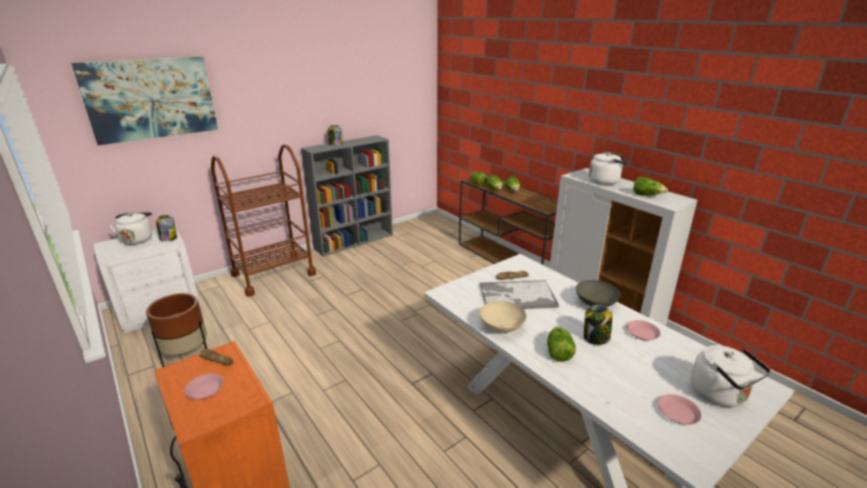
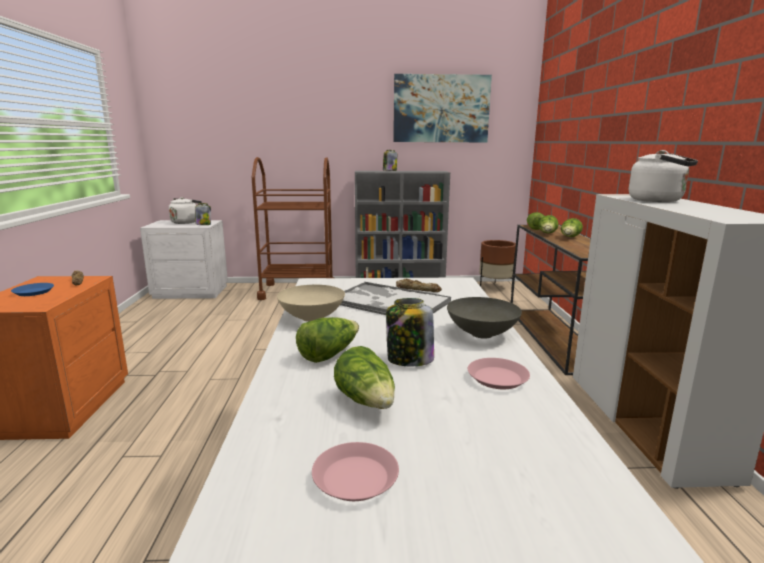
camera: 35 degrees right, 10 degrees down
(151, 99) = (225, 105): picture -> picture (441, 109)
(187, 355) = (163, 322): brown planter -> brown planter (495, 288)
(205, 389) = (33, 292): pink plate -> blue plate
(646, 195) = (705, 211): lettuce -> lettuce (367, 401)
(720, 394) = (492, 498): white kettle -> none

